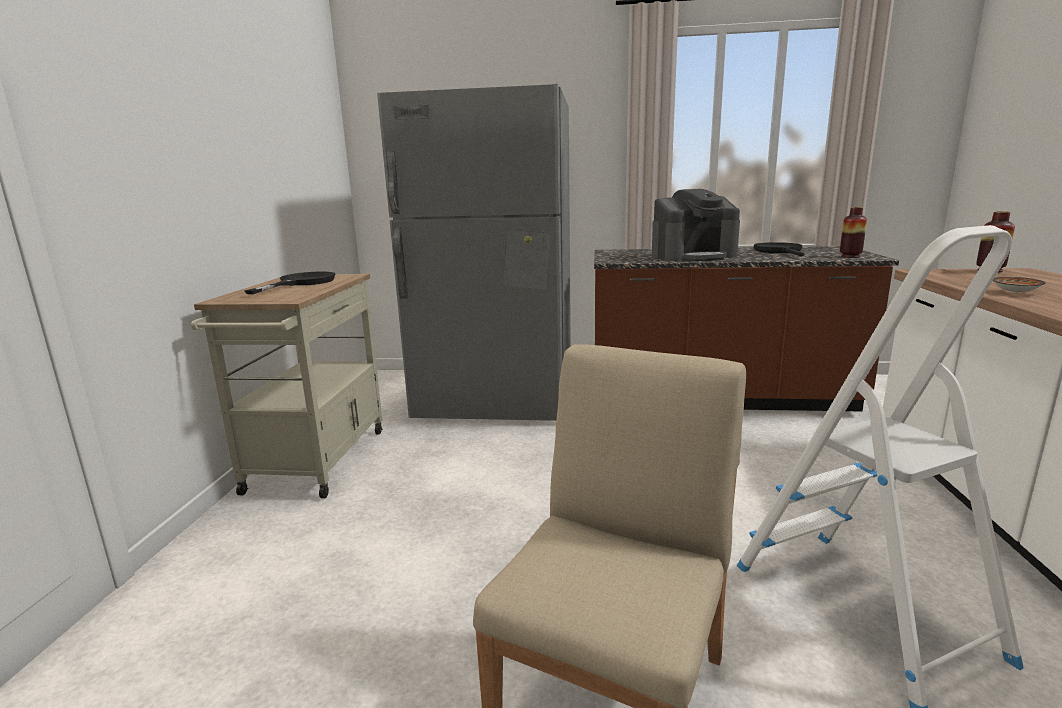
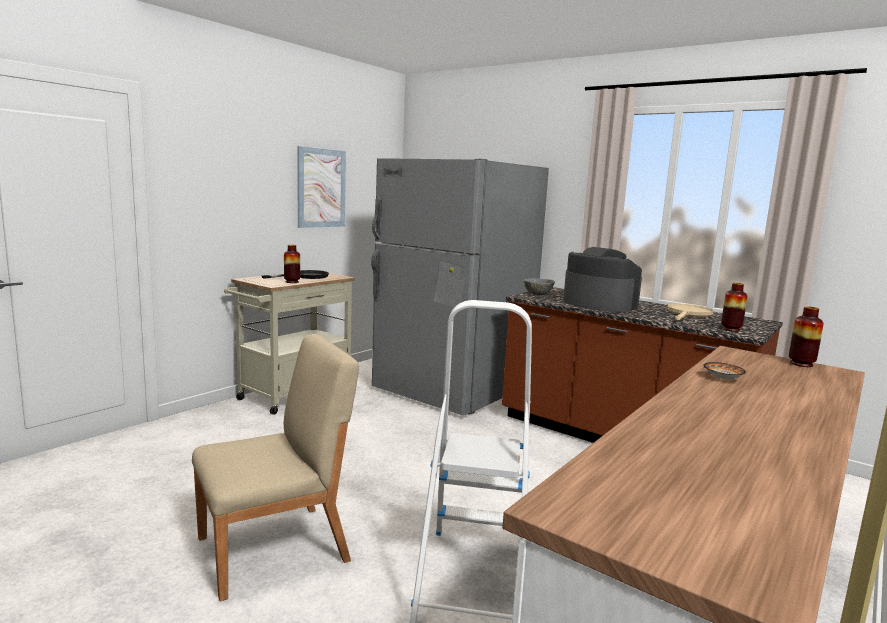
camera: 30 degrees right, 5 degrees down
(271, 147) = (321, 188): none -> picture
(305, 292) = (292, 282): none -> vase
(613, 257) = (537, 294): none -> grey bowl
(693, 256) = (598, 304): coffee machine -> coffee machine turned 150 degrees counterclockwise
(780, 252) = (688, 314): black frying pan -> beige frying pan

